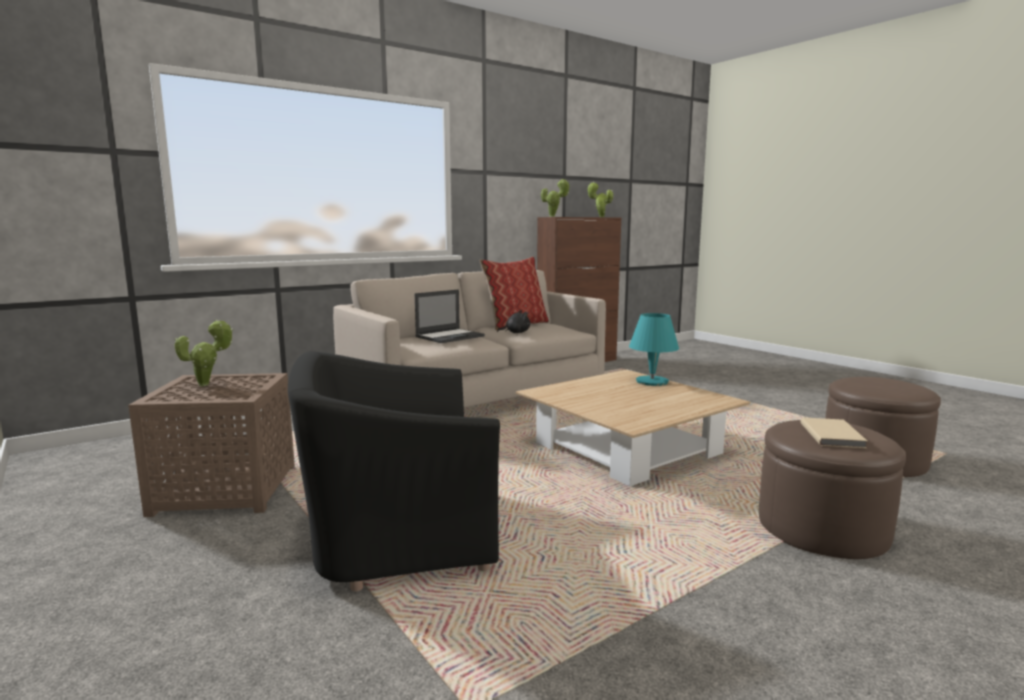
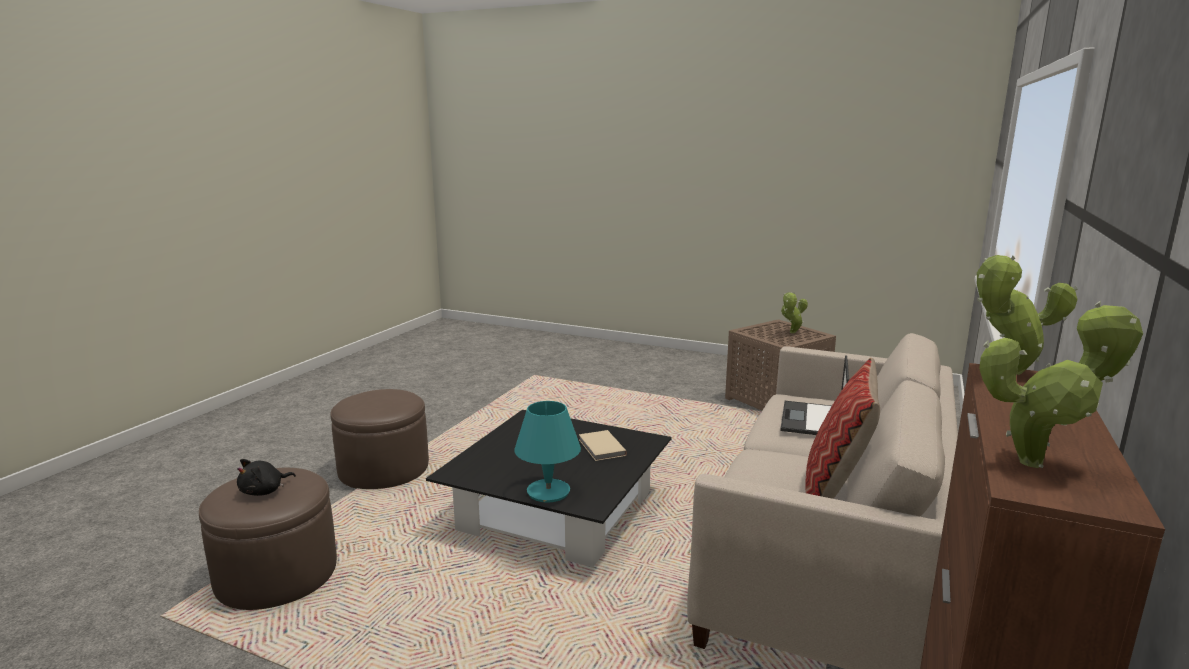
camera: 150 degrees right, 5 degrees up
(397, 534) = (637, 406): black armchair -> none
(516, 332) = (779, 462): black plush toy -> black plush toy (264, 491)
(627, 448) = (557, 512): beige coffee table -> black coffee table
(833, 435) = (379, 398): beige book -> beige book (601, 448)

